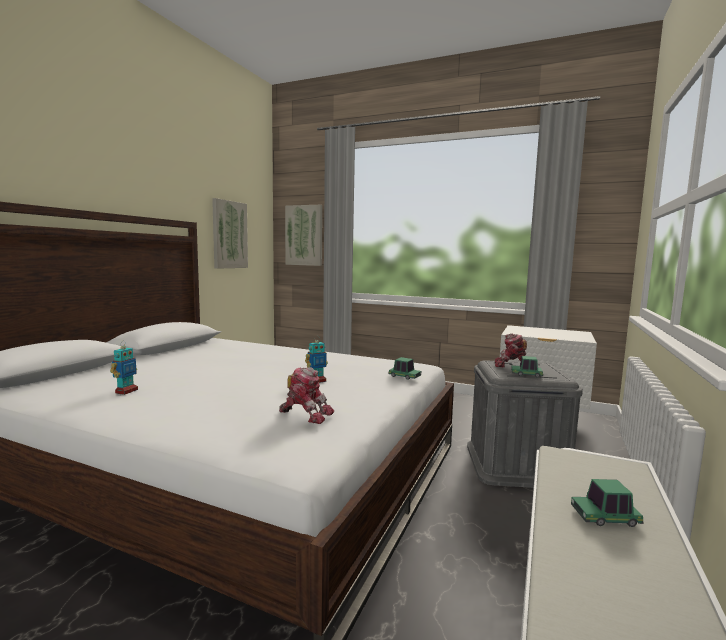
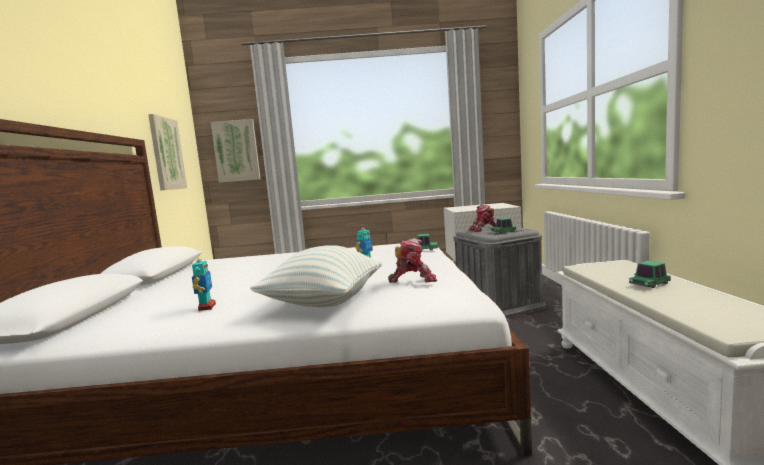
camera: 25 degrees left, 0 degrees up
(198, 415) = (324, 302): none -> pillow

